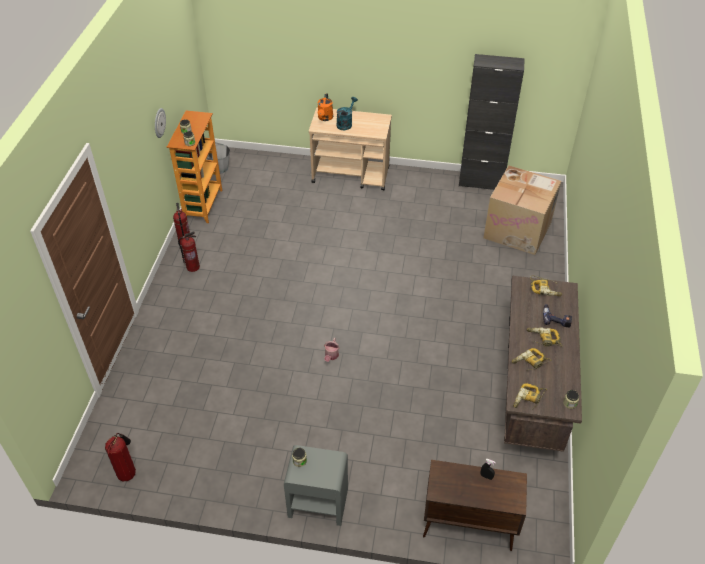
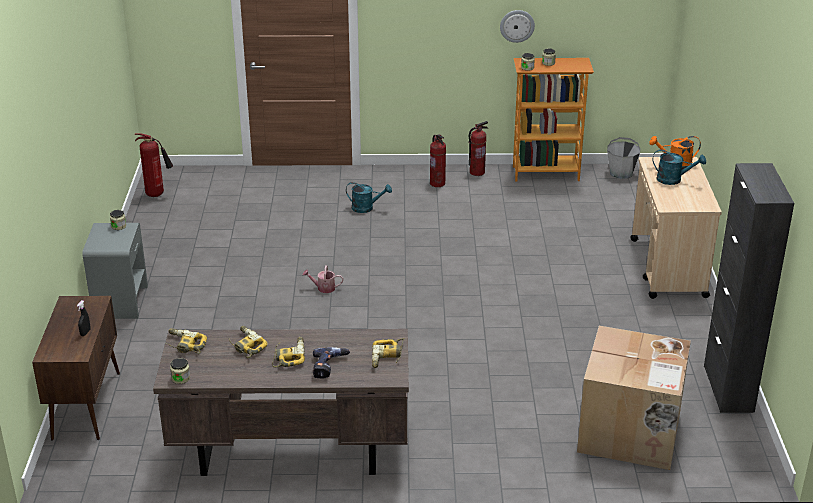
camera: 80 degrees right, 15 degrees down
(216, 316) = (366, 208): none -> turquoise watering can

